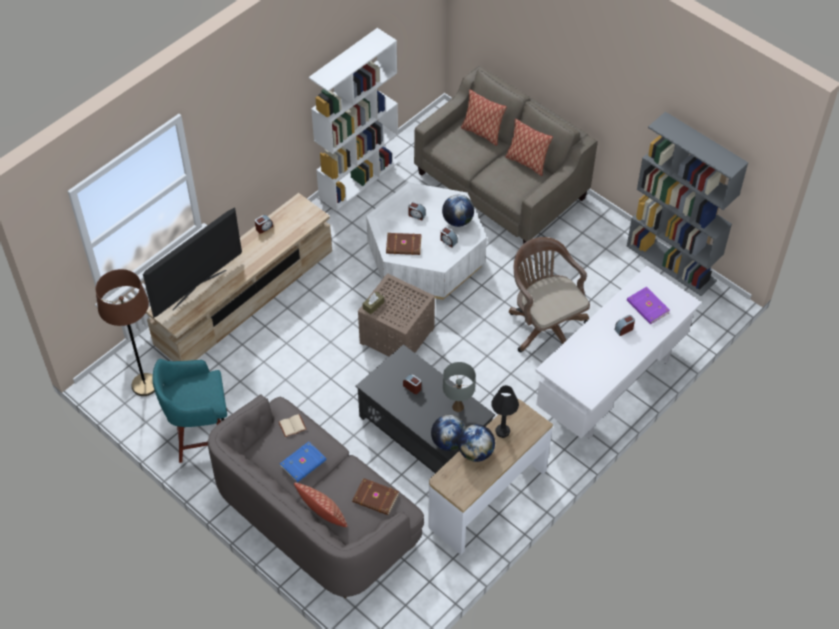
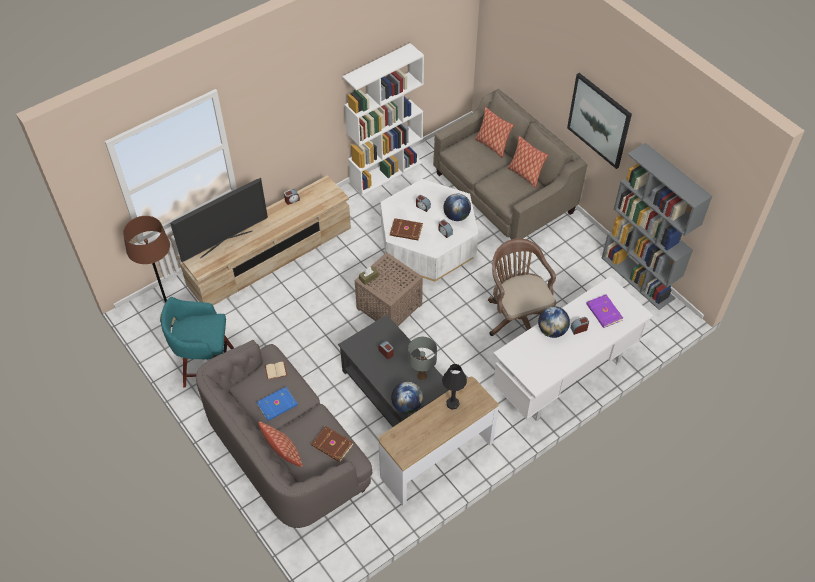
camera: 10 degrees right, 0 degrees up
(475, 452) = (425, 419): globe -> globe (552, 330)
(607, 91) = (599, 120): none -> picture

